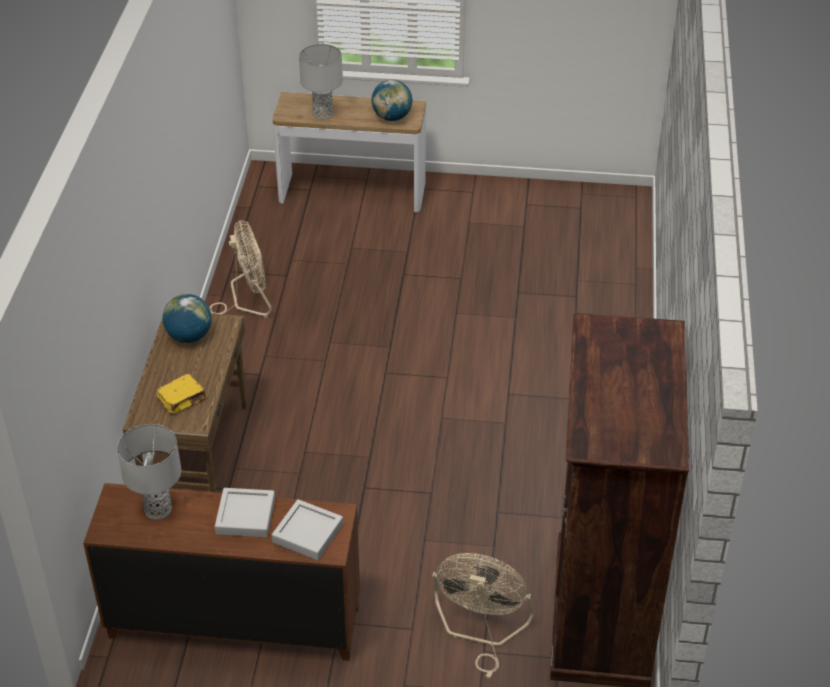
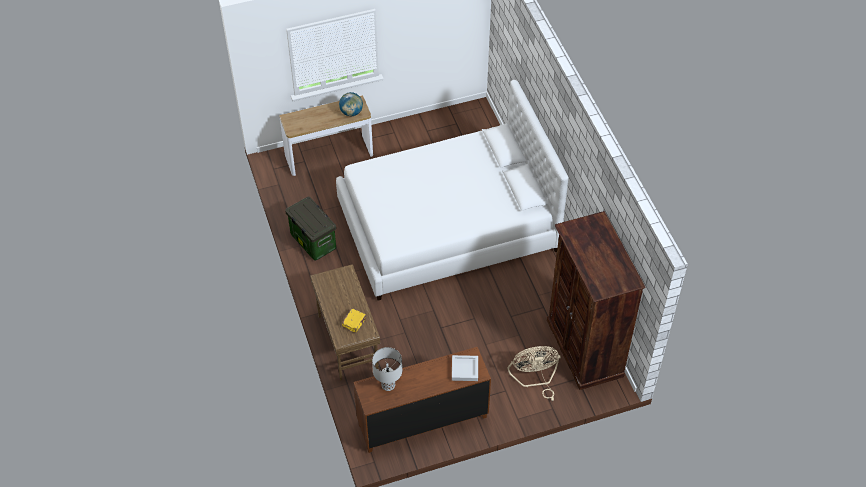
camera: 25 degrees left, 10 degrees up
(189, 336) = (333, 286): globe -> none
(245, 296) = (312, 241): beige fan -> storage box
(245, 516) = (431, 372): grey tray -> none
(323, 114) = (312, 122): white table lamp -> none
(475, 342) = (448, 226): none -> white bed

